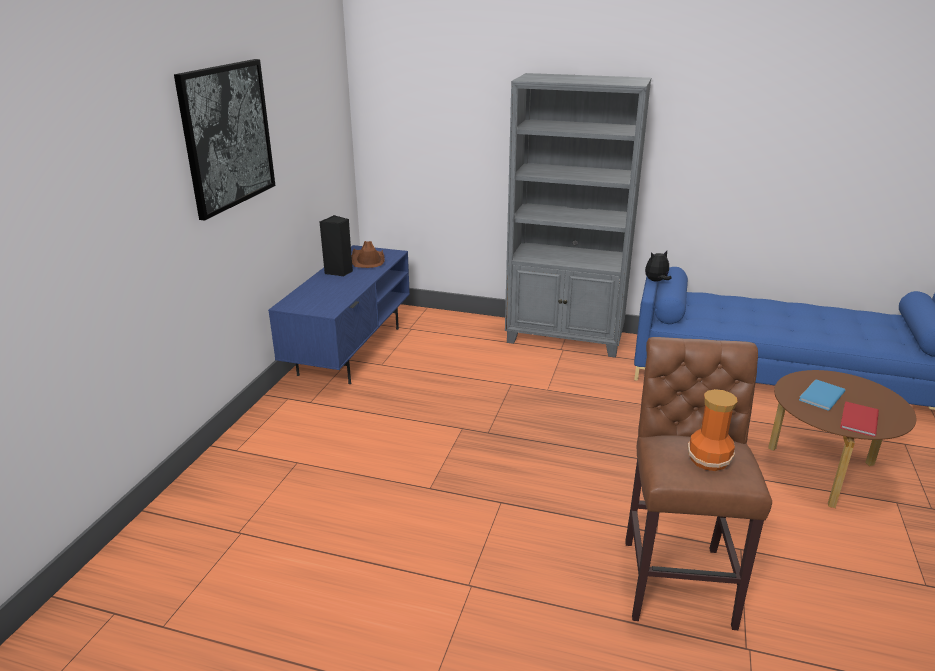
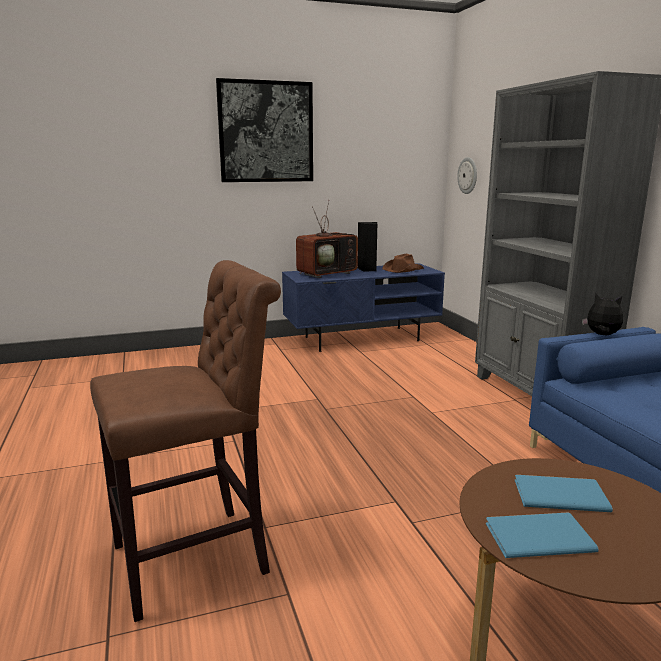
camera: 55 degrees right, 10 degrees down
(322, 293) = (327, 273): none -> television
(396, 142) = (468, 175): none -> wall clock
(709, 459) = (153, 383): vase -> none
(857, 420) = (535, 536): red book -> blue book

